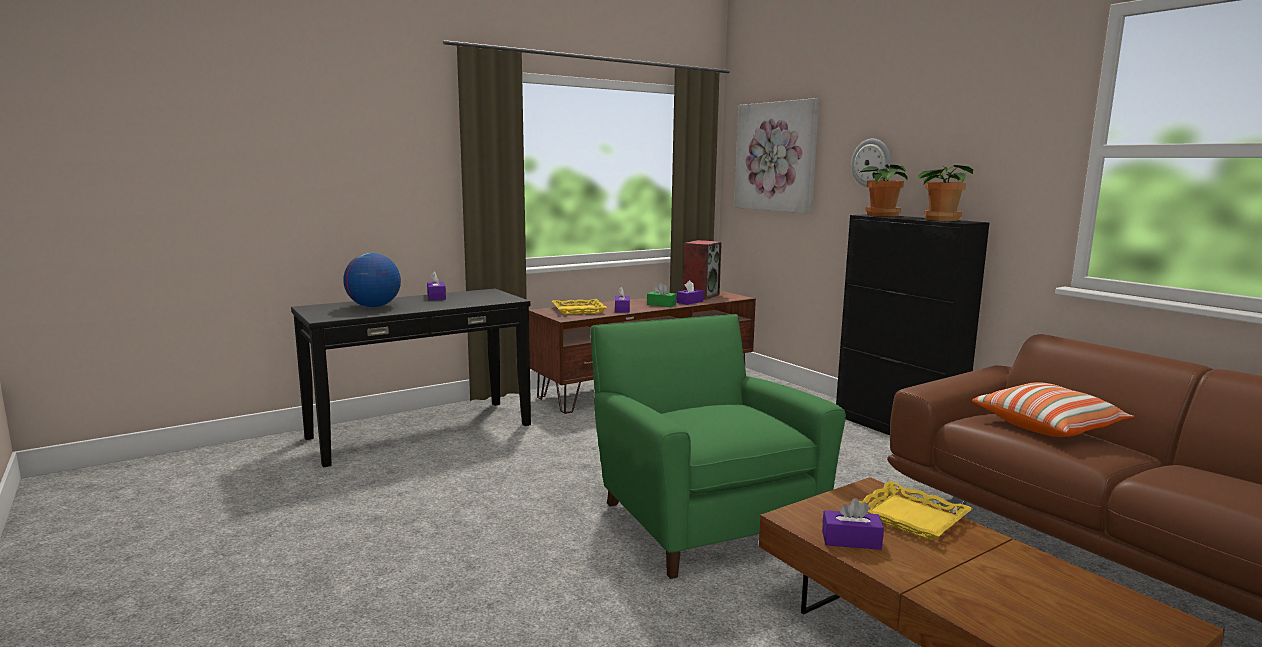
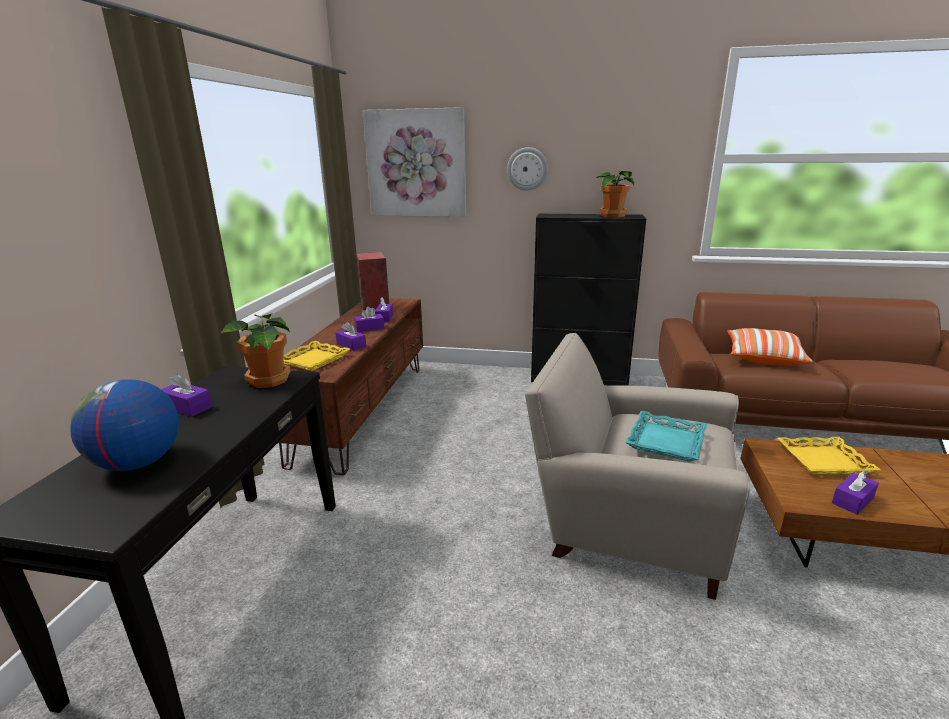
camera: 45 degrees left, 10 degrees up
(661, 304) = (369, 328): green tissue box -> purple tissue box
(701, 517) = (626, 524): green armchair -> beige armchair
(705, 414) = (665, 441): none -> turquoise tray
(881, 215) = (557, 215): potted plant -> potted plant (268, 381)

